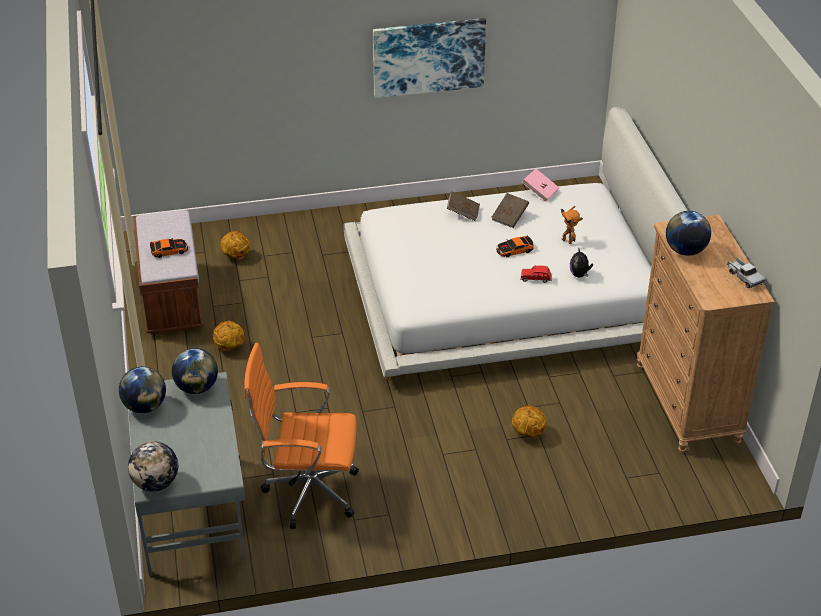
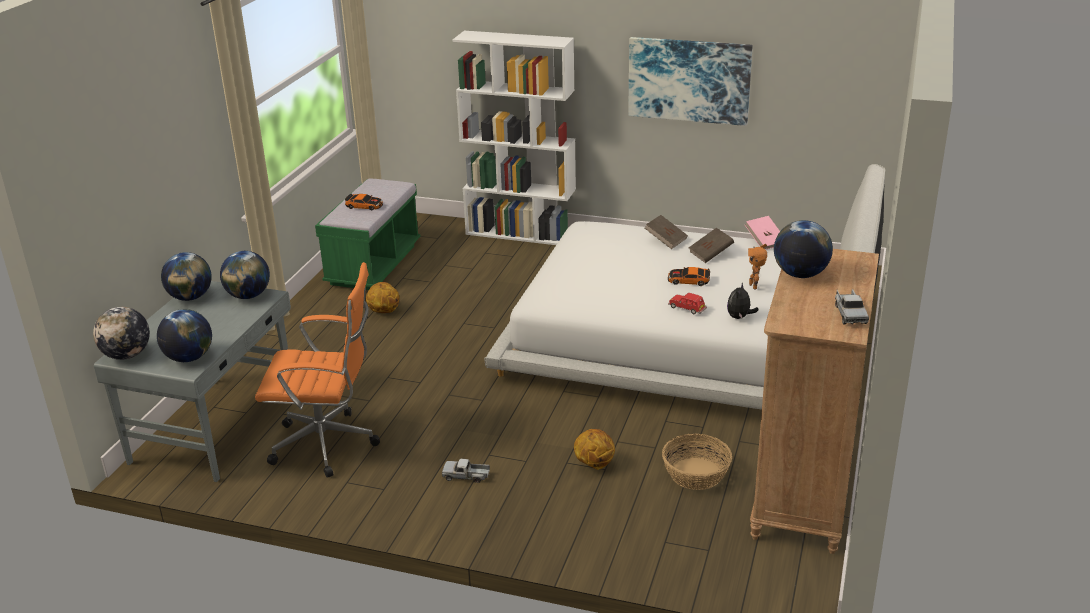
camera: 30 degrees right, 10 degrees down
(171, 299) = (373, 265): brown bench -> green bench
(215, 466) = (189, 358): none -> globe
(236, 256) = (460, 247): basketball -> none
(278, 224) = (521, 233): none -> white bookcase
(307, 492) = (329, 444): orange office chair -> orange office chair turned 150 degrees clockwise
(442, 479) = (466, 476): none -> toy truck
(605, 415) = (696, 474): none -> basket

